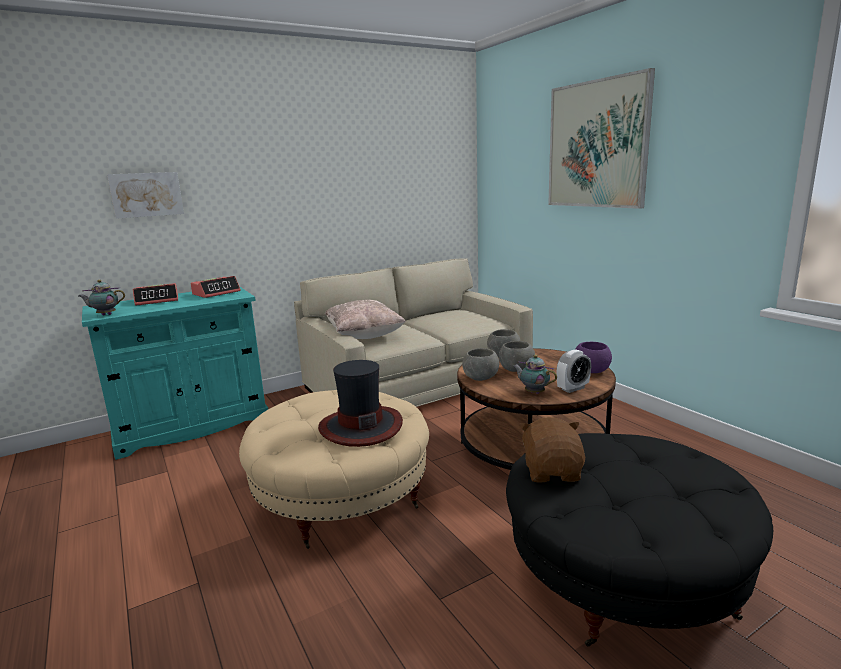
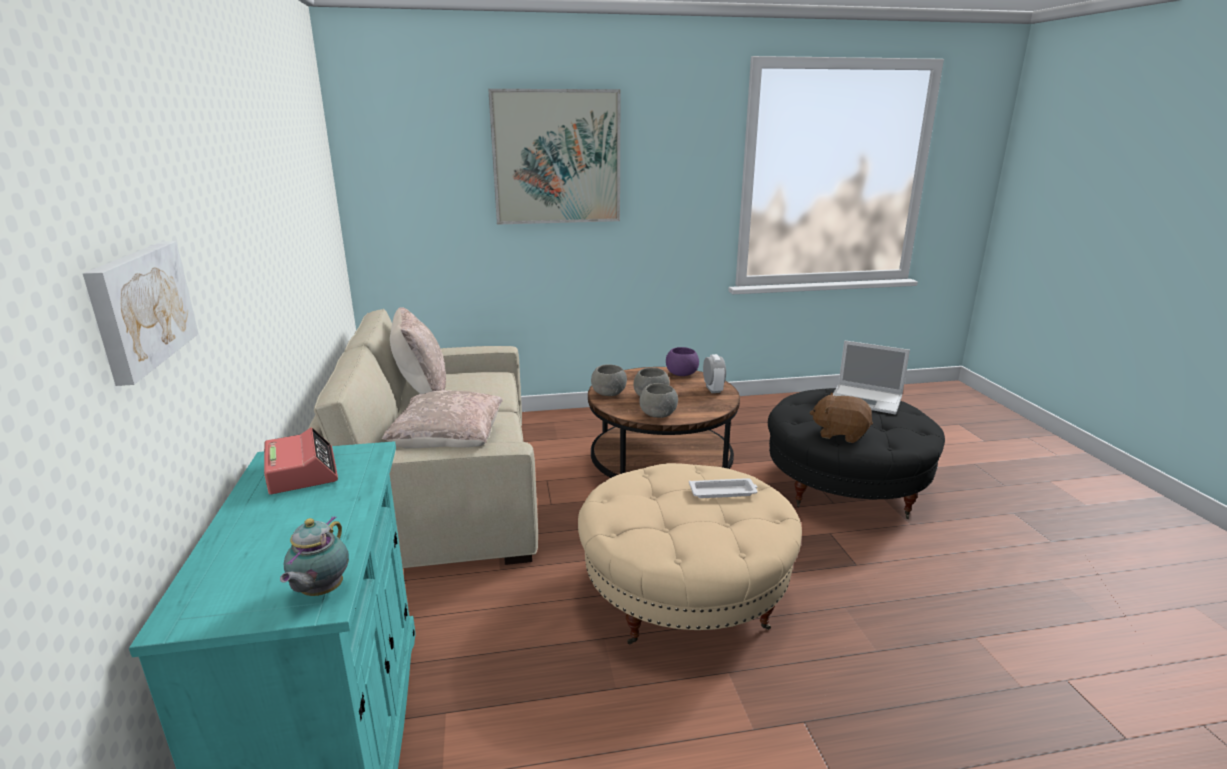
camera: 70 degrees left, 5 degrees up
(157, 300) = (262, 533): alarm clock -> none
(360, 426) = (723, 492): hat -> white tray
(438, 314) = (422, 390): none -> beige pillow
(533, 392) = (709, 403): teapot -> none
(694, 481) = (867, 399): none -> laptop

